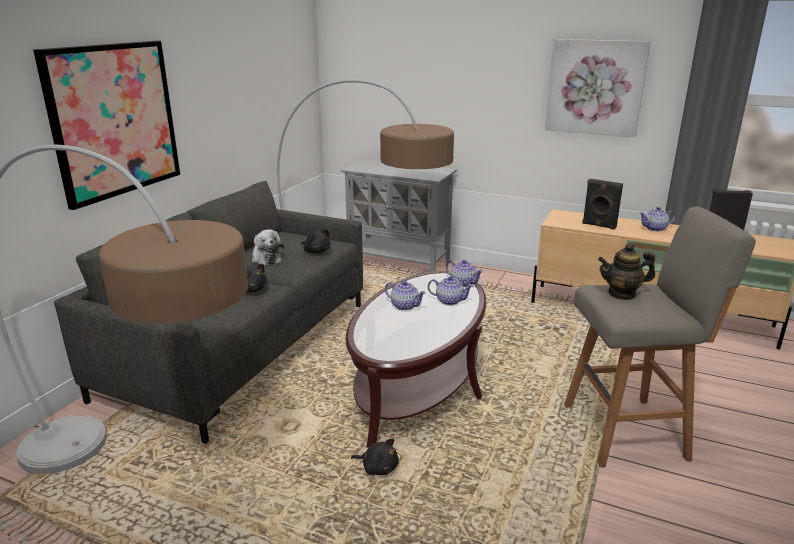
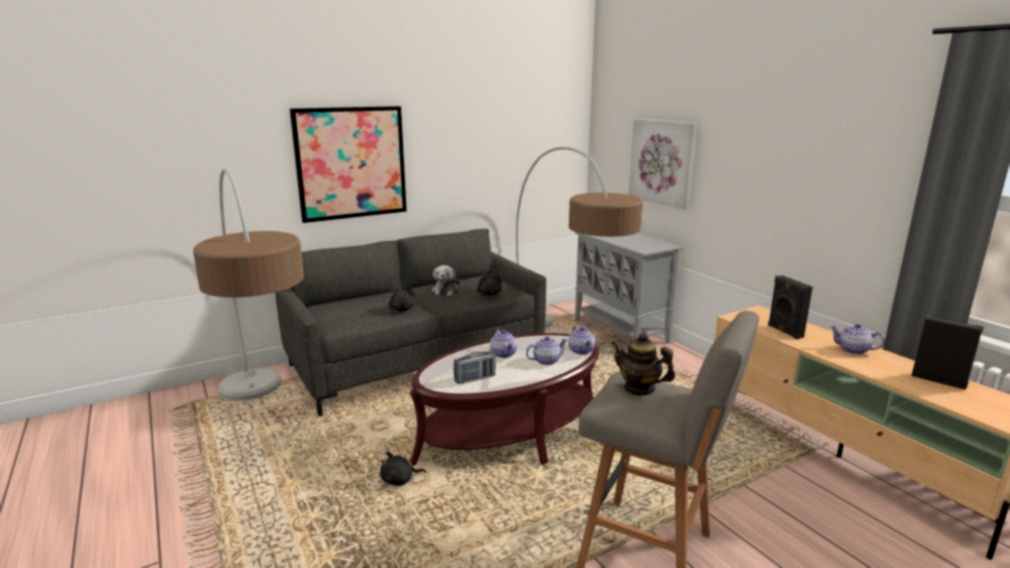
camera: 35 degrees right, 5 degrees down
(378, 467) = (399, 480): black plush toy -> black plush toy turned 105 degrees clockwise
(416, 336) = (475, 379): none -> radio
(449, 301) = (546, 361): teapot -> teapot turned 75 degrees counterclockwise
(595, 87) = (822, 173): picture -> picture (662, 162)

